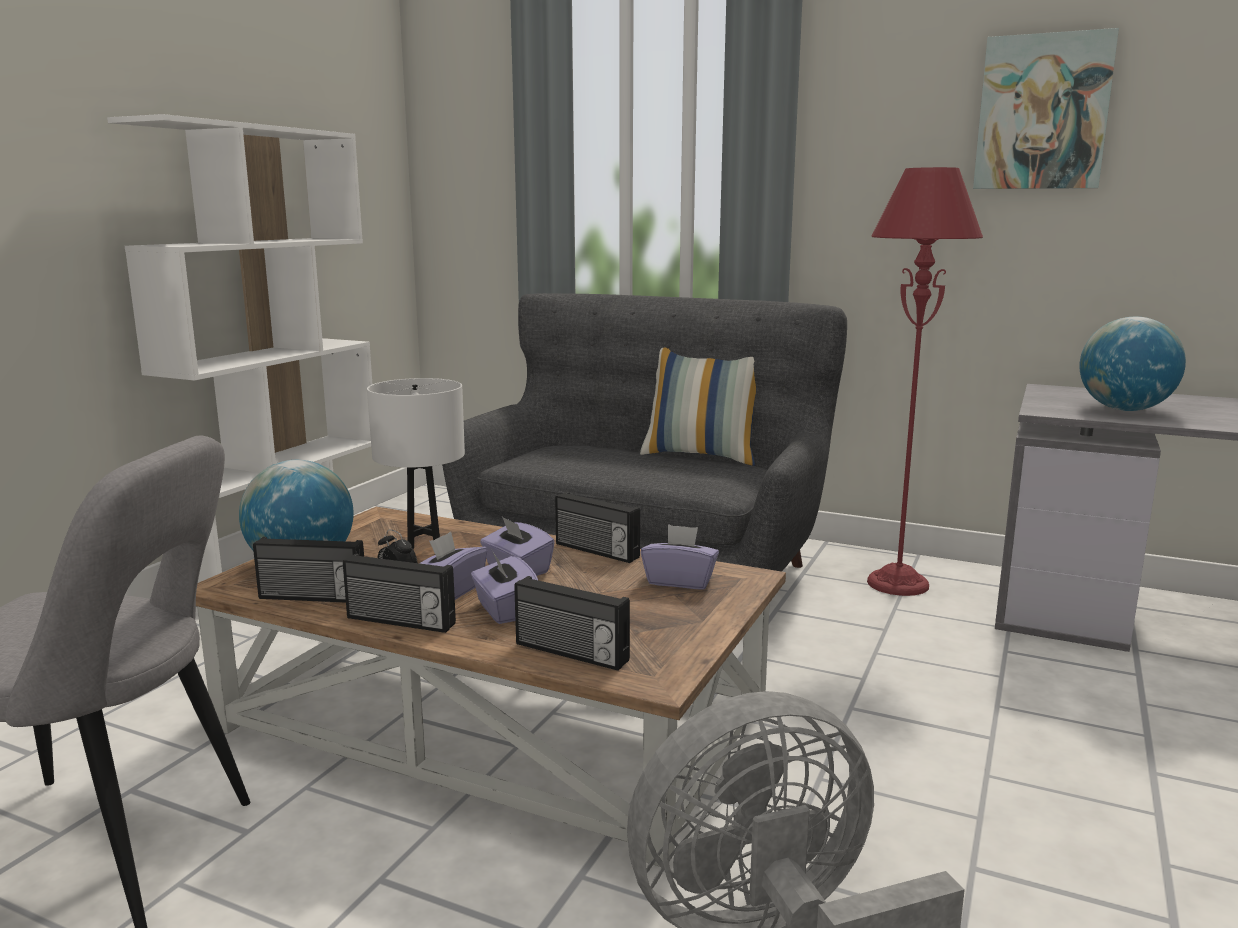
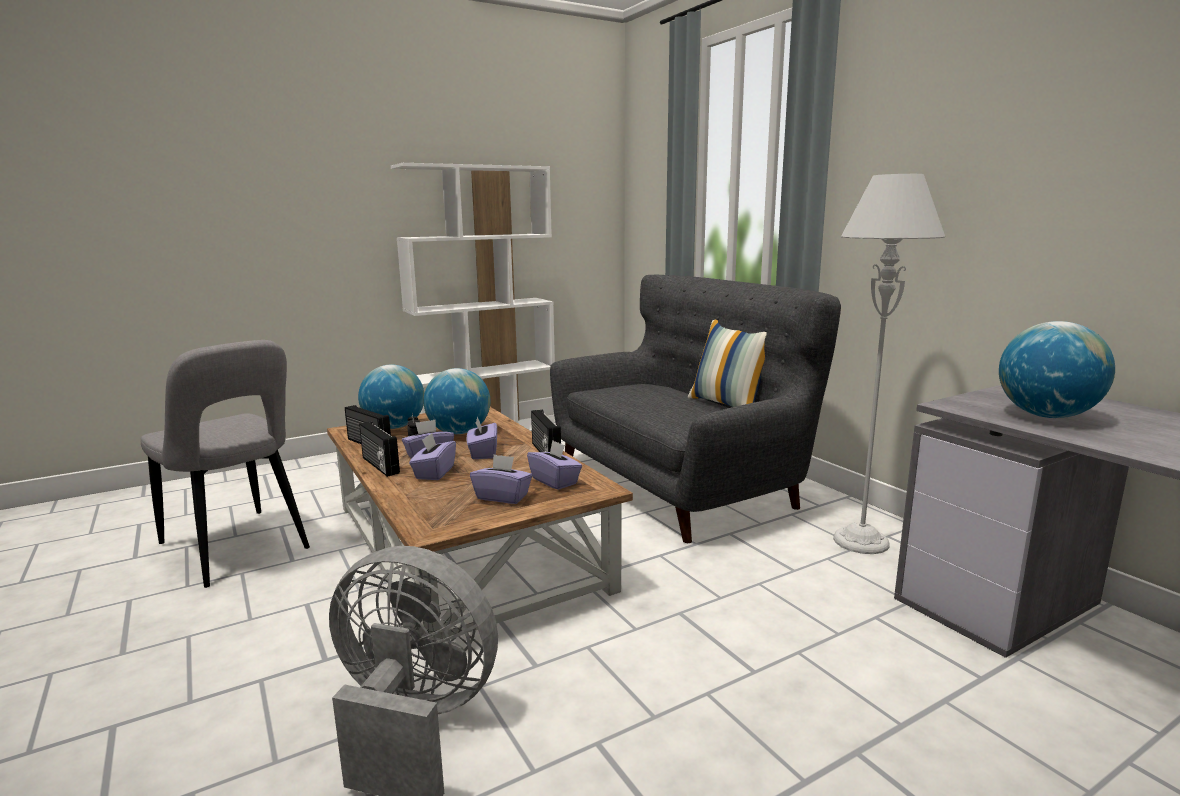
camera: 35 degrees right, 0 degrees up
(424, 551) = (459, 432): white table lamp -> globe
(570, 653) = (418, 503): radio -> none
(658, 615) = (502, 497): none -> purple tissue box
(898, 583) = (861, 541): red floor lamp -> grey floor lamp
(1042, 112) = (1047, 114): picture -> none

